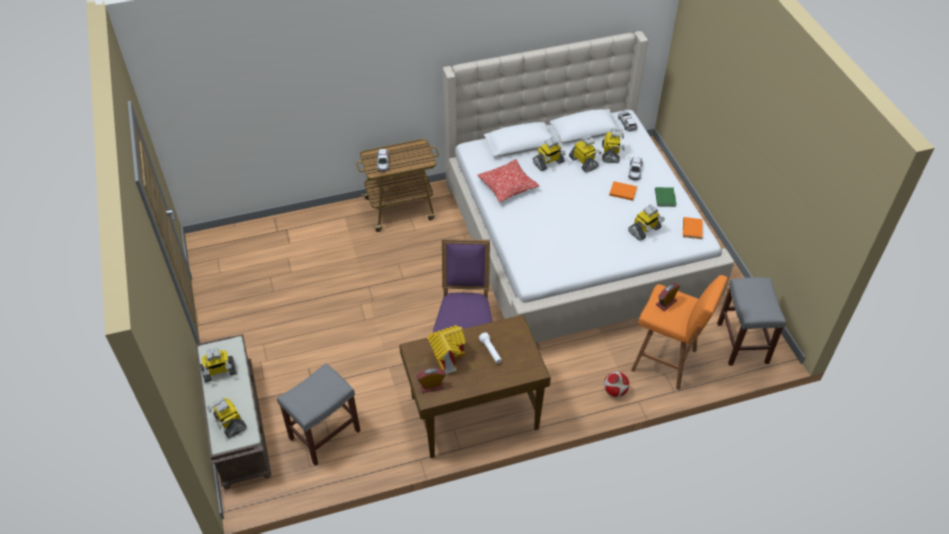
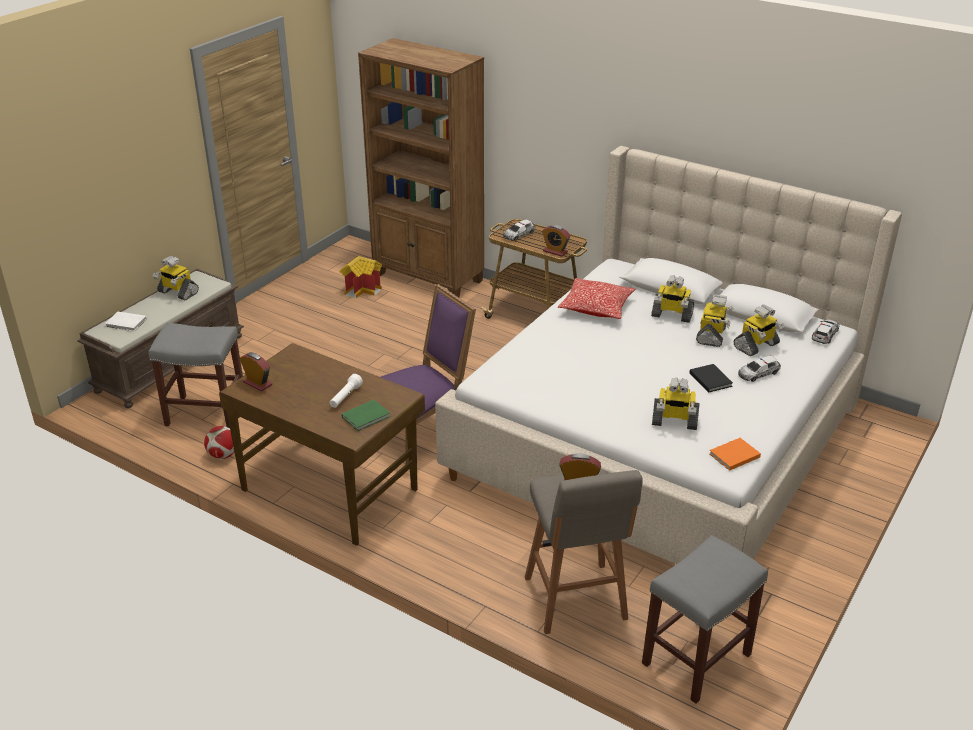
camera: 50 degrees right, 15 degrees down
(229, 422) = (126, 323): toy robot -> white book
(297, 228) = (429, 278): none -> brown bookcase
(423, 161) = (555, 251): none -> alarm clock
(447, 357) = (306, 375): toy house -> toy house (363, 290)
(615, 391) = (478, 579): football -> football (223, 455)
(622, 191) = (710, 379): orange book -> black book
(665, 197) = (753, 413): green book -> green book (367, 417)
(666, 361) = (576, 601): orange stool -> grey stool

